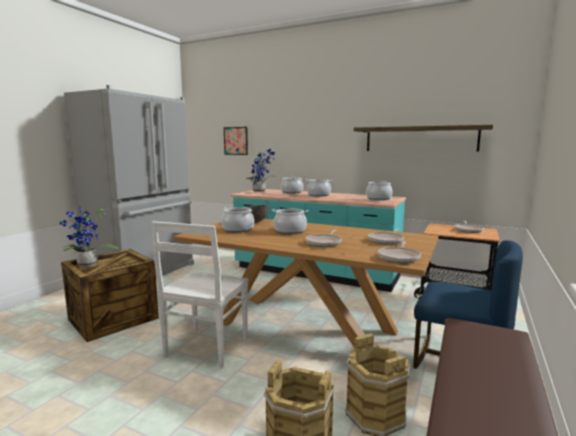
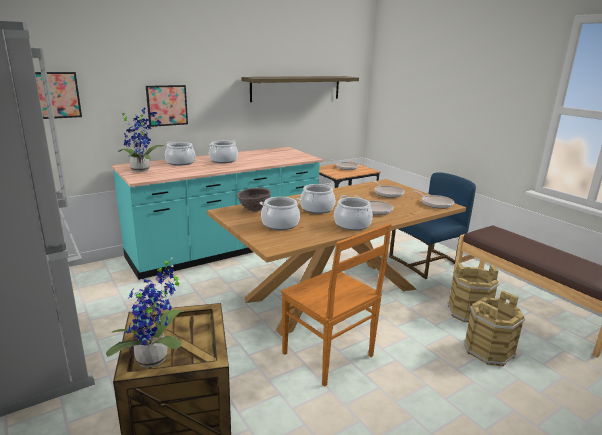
camera: 60 degrees left, 10 degrees up
(205, 348) = (329, 356): white chair -> brown chair
(298, 150) = (167, 105): none -> picture
(378, 198) = (283, 153): cooking pot -> cooking pot (352, 224)

